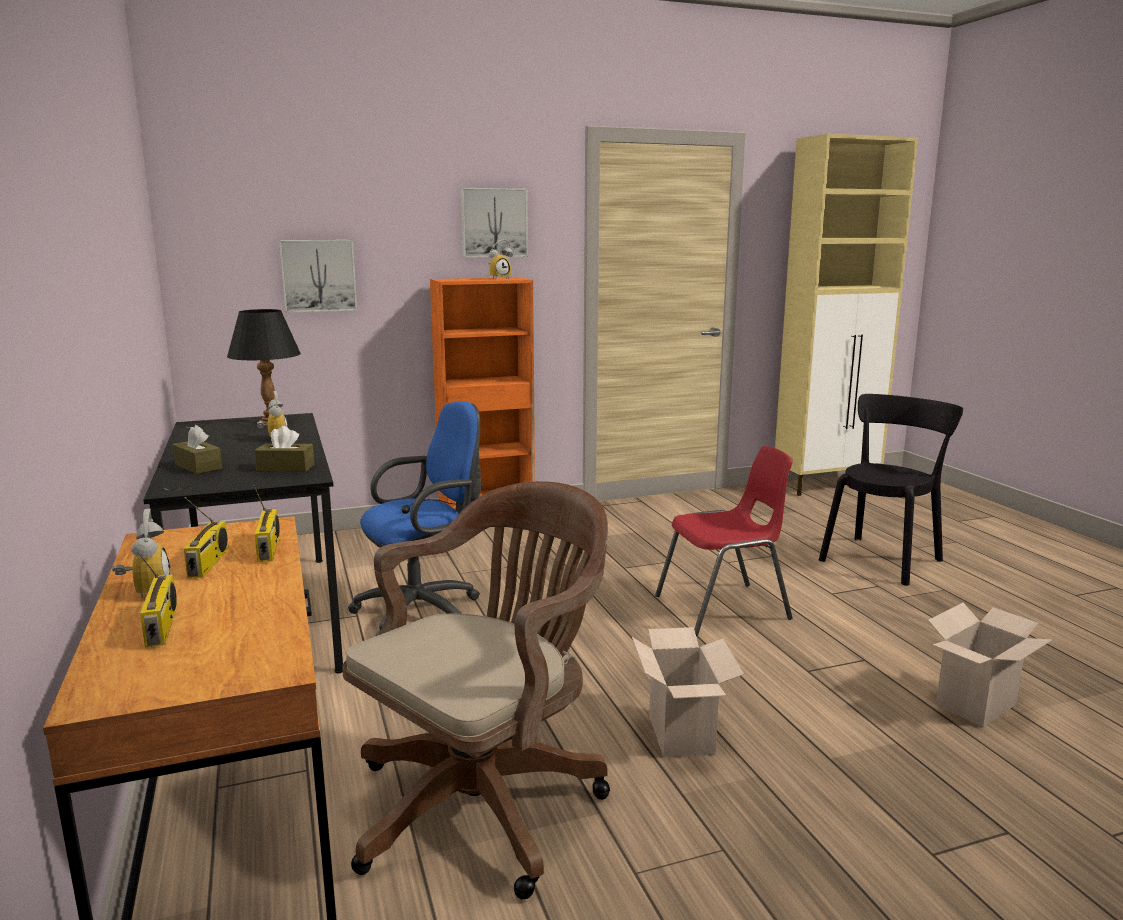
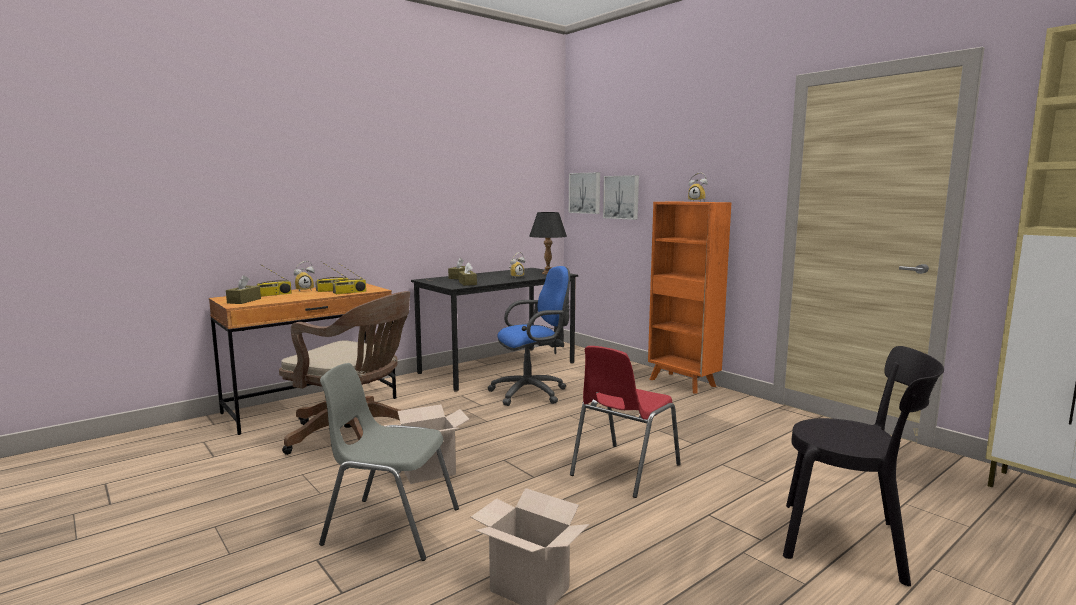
camera: 70 degrees right, 5 degrees down
(216, 662) = (244, 301): none -> brown tissue box
(425, 611) = (532, 393): blue office chair -> blue office chair turned 60 degrees counterclockwise
(493, 223) = (719, 161): picture -> picture (585, 193)
(724, 608) = (623, 470): red chair -> red chair turned 75 degrees clockwise
(843, 782) = (390, 526): none -> grey chair

